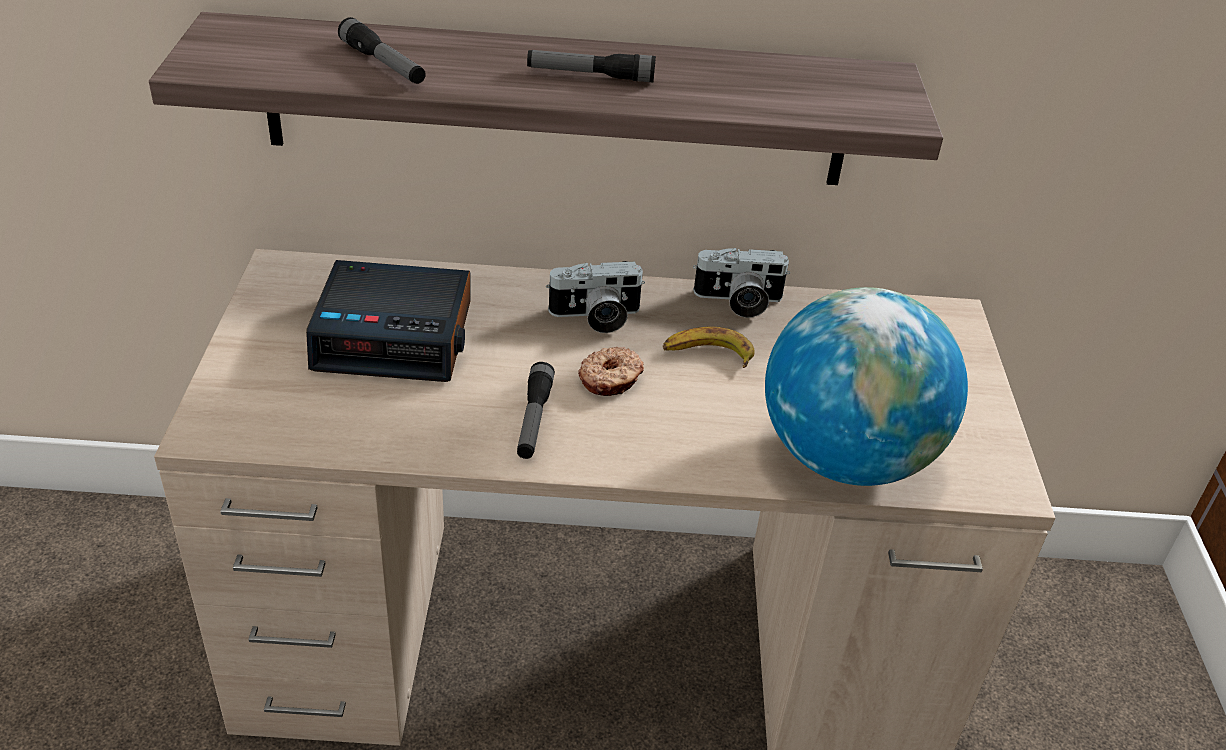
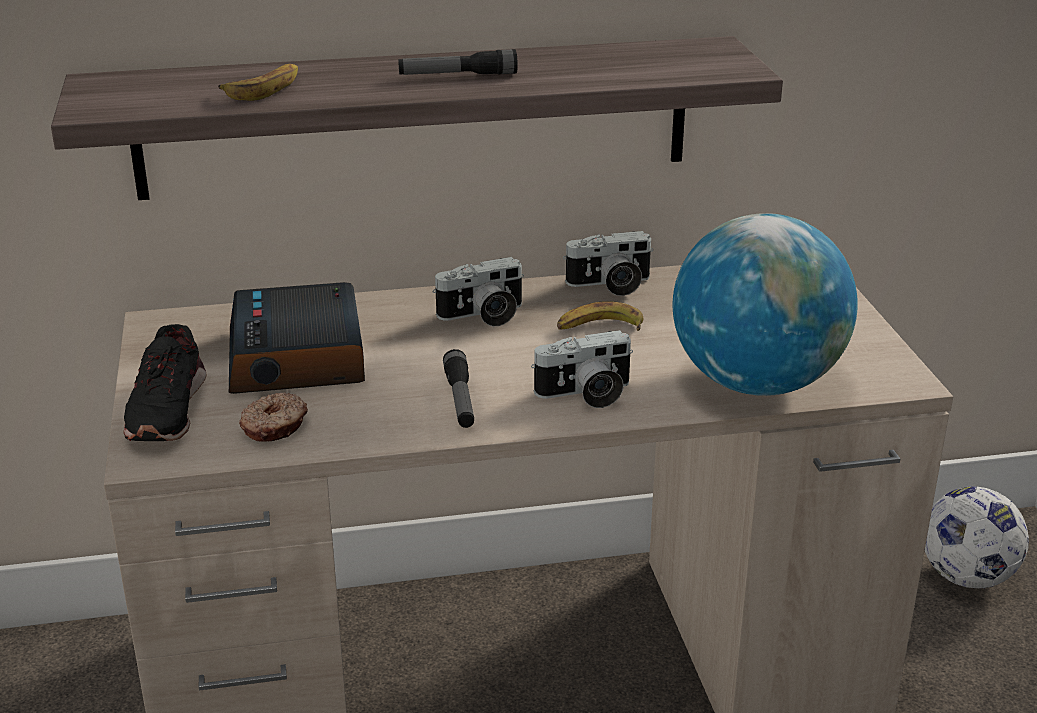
camera: 10 degrees left, 10 degrees down
(247, 375) = (166, 409): none -> black shoe
(383, 64) = (265, 89): flashlight -> banana
(395, 335) = (298, 357): alarm clock -> alarm clock turned 90 degrees clockwise
(611, 380) = (519, 359): donut -> donut (275, 427)
(662, 438) = (586, 394): none -> camera
(1066, 632) = (966, 576): none -> football

